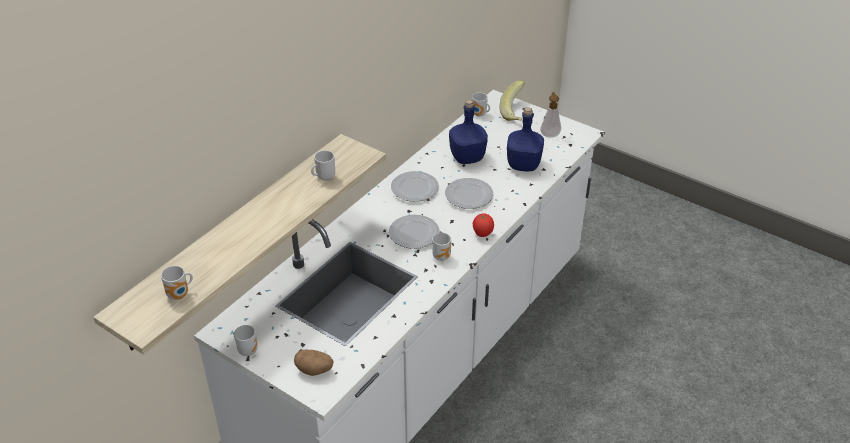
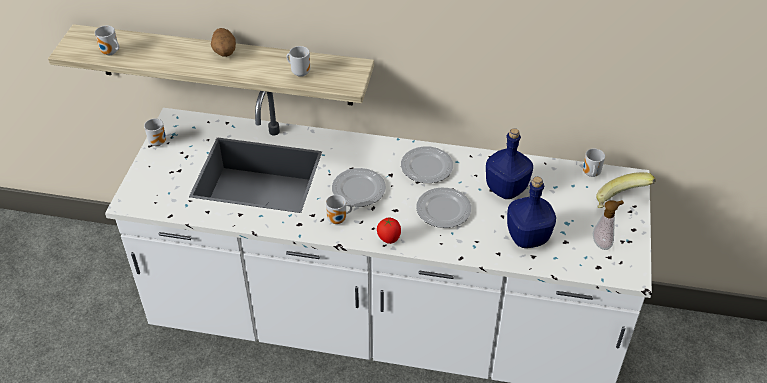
camera: 65 degrees right, 5 degrees up
(314, 370) = (153, 188): potato -> potato (224, 52)

